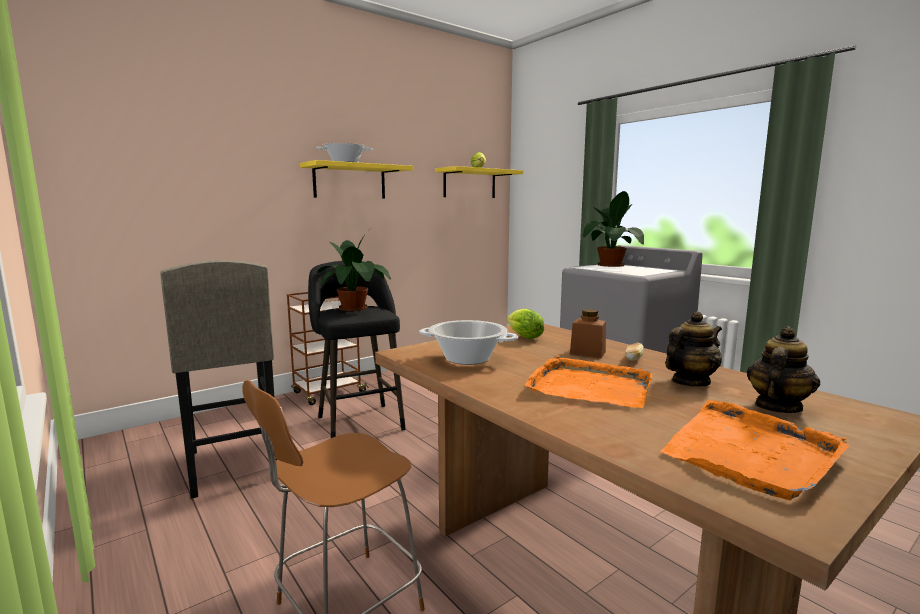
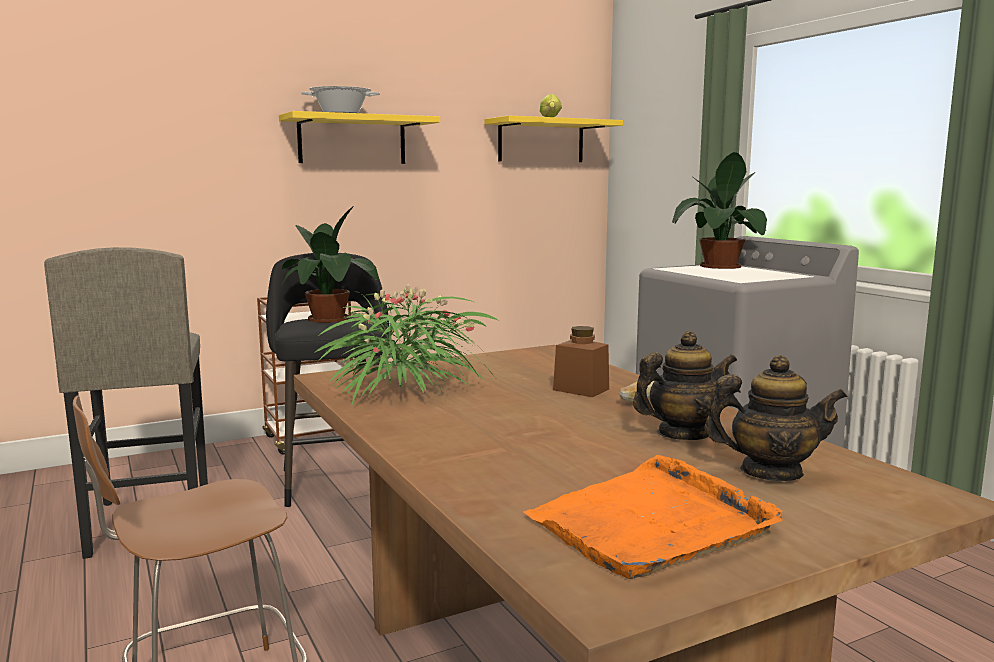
camera: 10 degrees right, 0 degrees up
(467, 359) = (404, 389): cooking pot -> potted plant
(522, 336) = (513, 364): lettuce -> none
(589, 387) = (530, 432): orange tray -> none
(777, 407) = (770, 472): teapot -> teapot turned 45 degrees clockwise

